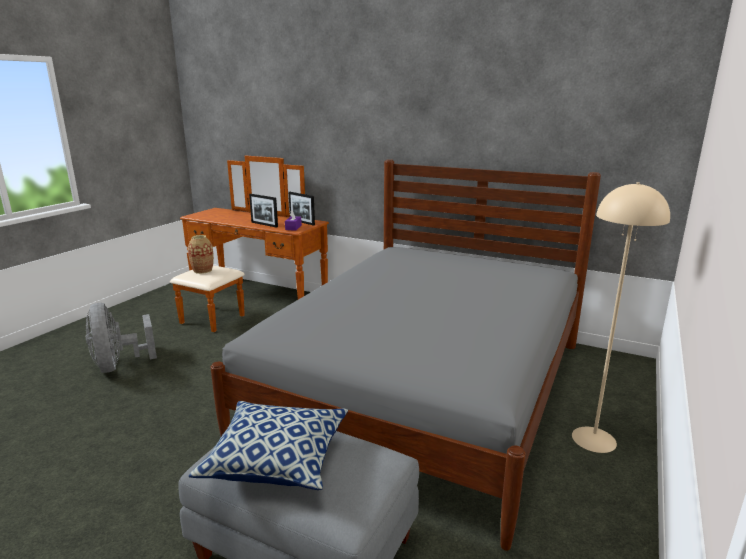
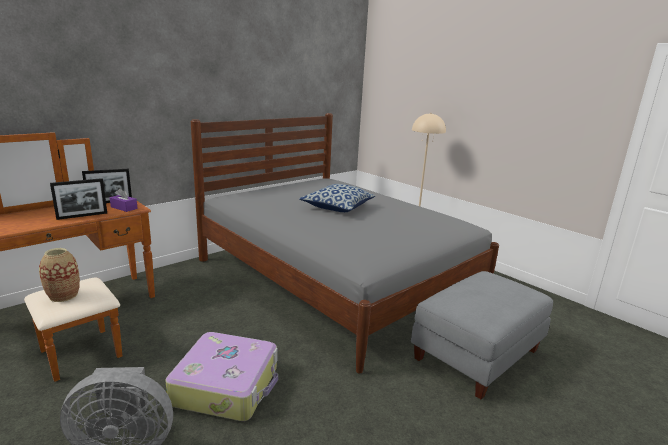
camera: 70 degrees left, 0 degrees up
(188, 381) = (227, 385): none -> suitcase
(277, 459) = (489, 301): pillow -> pillow (337, 207)

